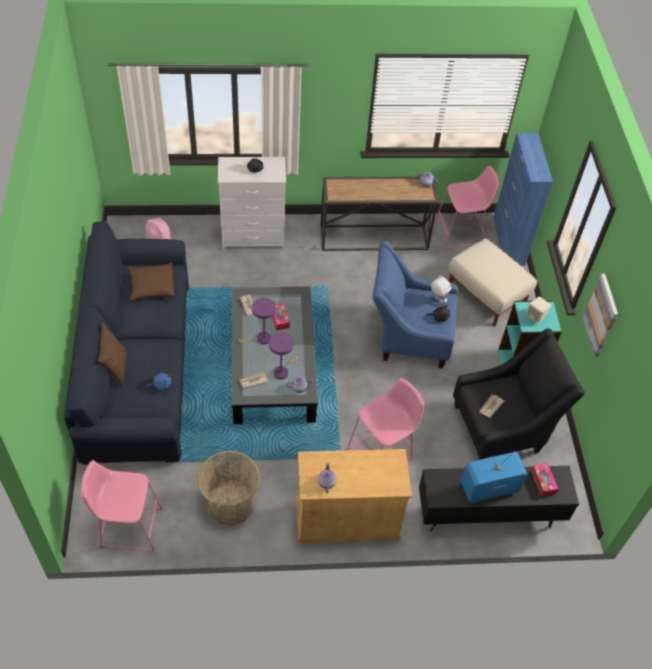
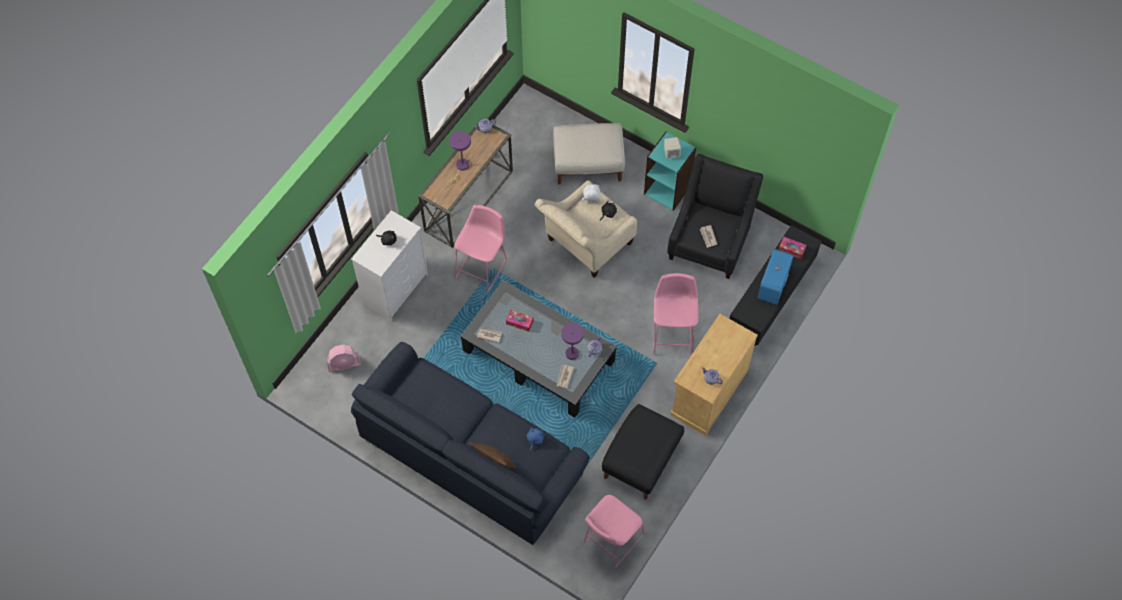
camera: 50 degrees left, 10 degrees up
(152, 286) = (429, 392): brown pillow -> none
(230, 502) = (640, 460): basket -> black ottoman
(261, 339) = (529, 347): purple table lamp -> purple table lamp (461, 167)
(408, 336) = (585, 245): blue armchair -> beige armchair
(461, 233) = (515, 136): pink stool -> pink stool (482, 266)
(508, 242) = (550, 110): blue cabinet -> none
(601, 315) = (729, 118): picture -> none

